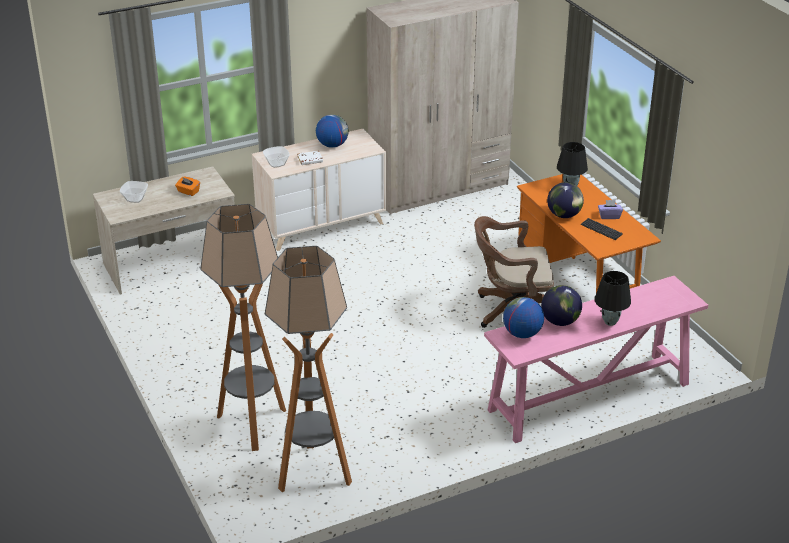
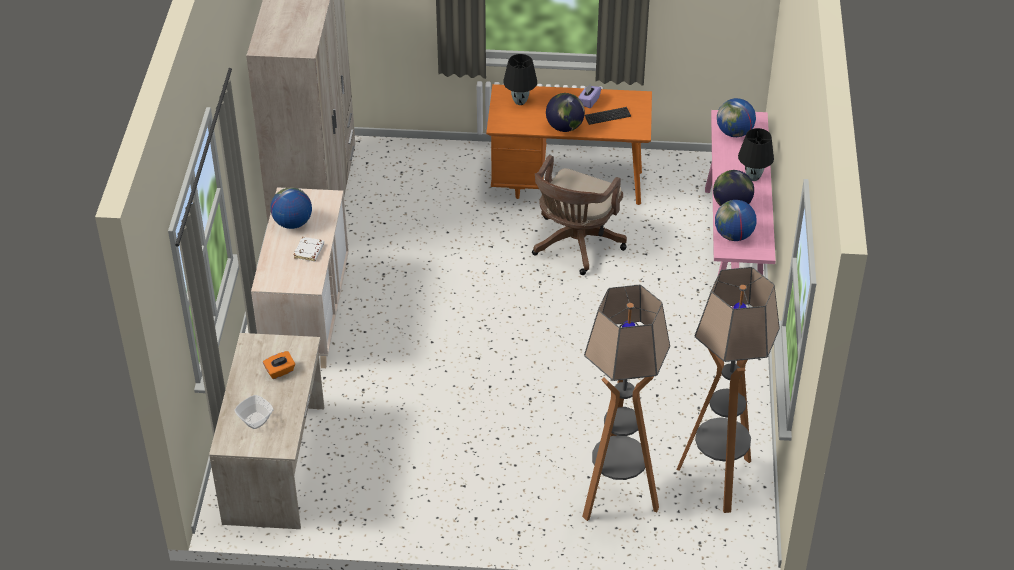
camera: 60 degrees left, 10 degrees up
(277, 163) = (292, 279): bowl -> none
(657, 295) = (734, 133): none -> globe

